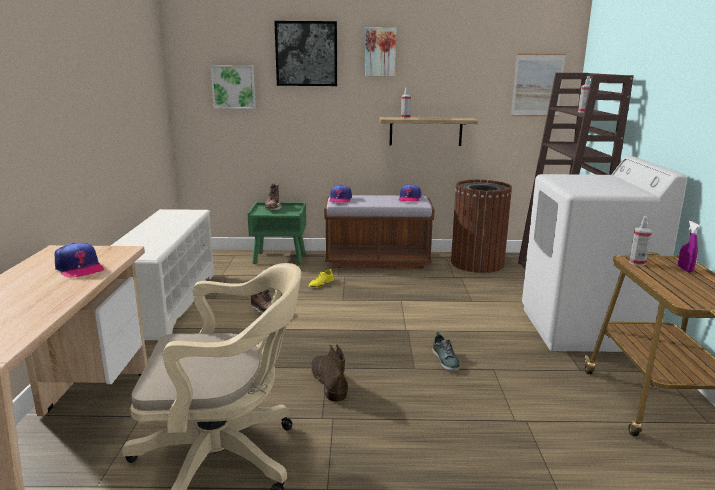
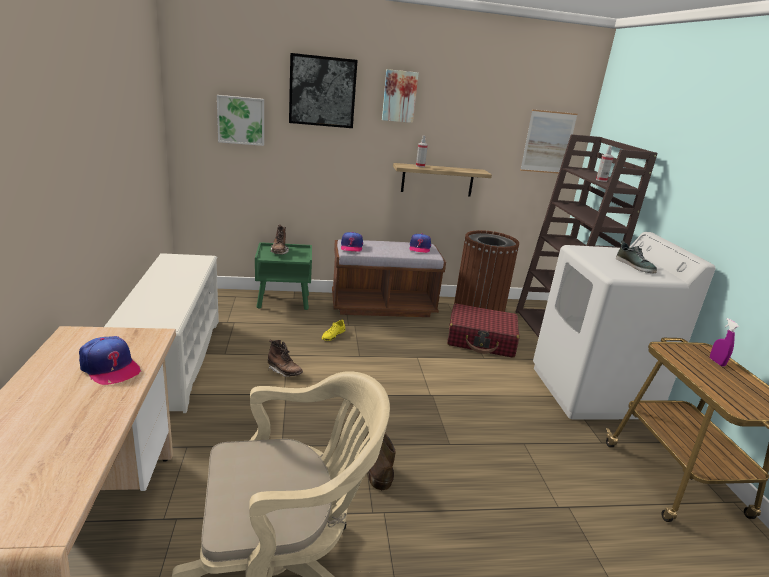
camera: 10 degrees left, 5 degrees up
(446, 360) = (477, 433): shoe -> shoe (635, 266)
(473, 286) = (481, 340): none -> red suitcase
(637, 263) = (673, 353): spray bottle -> none

